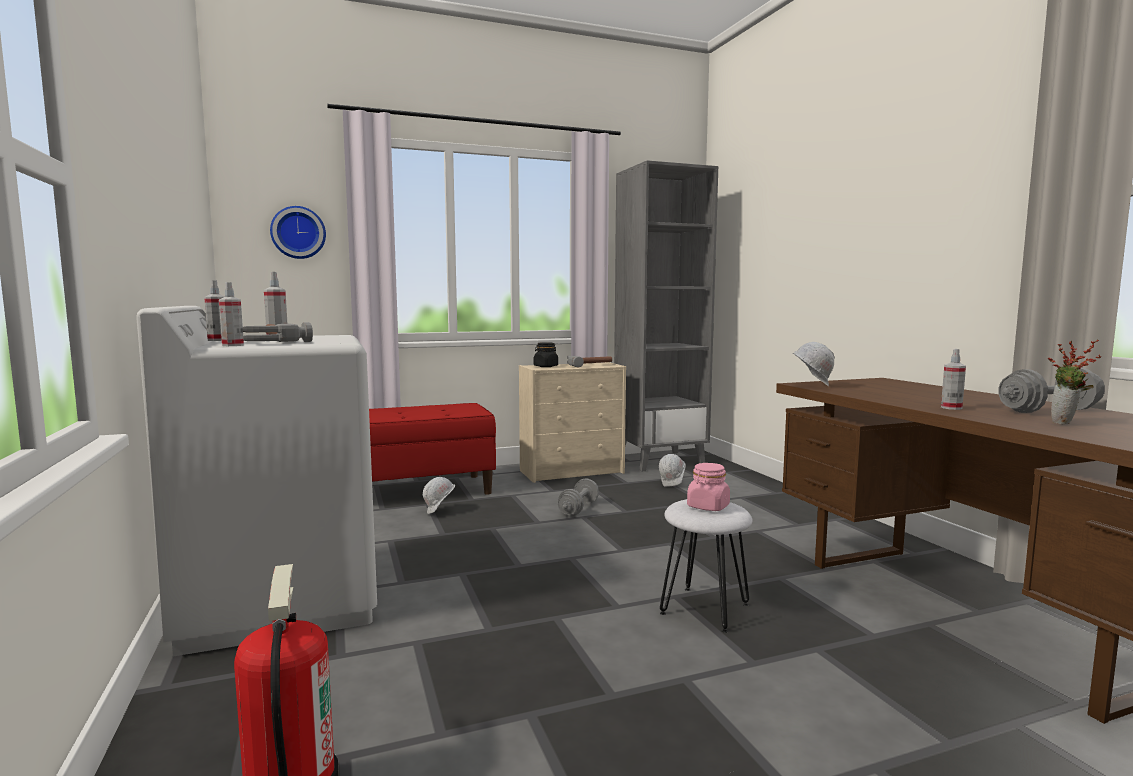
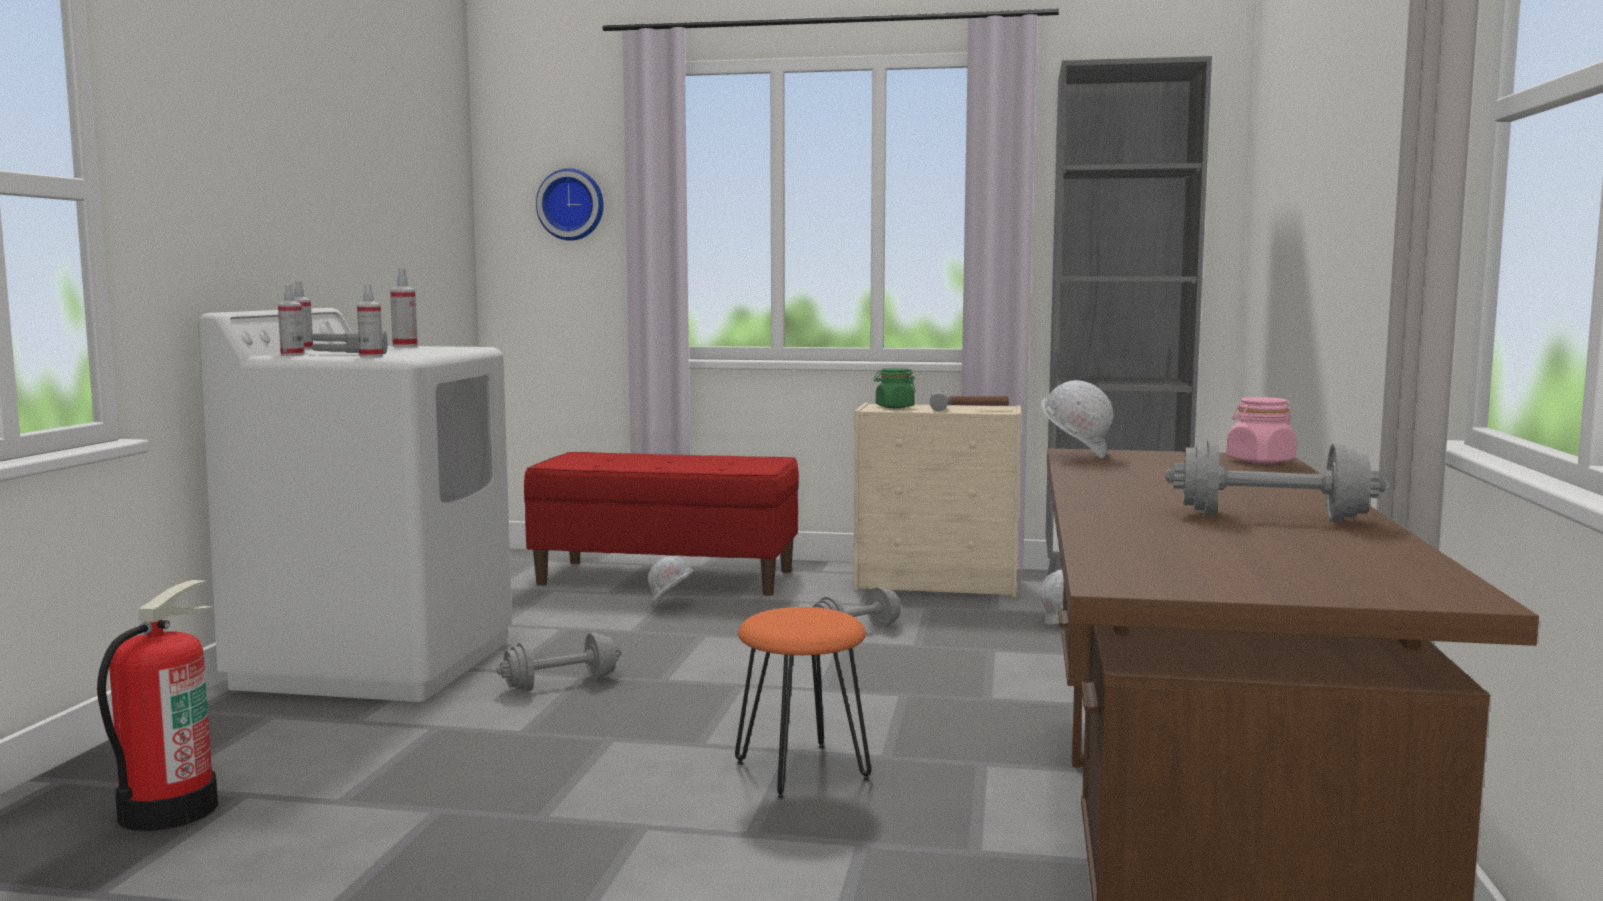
camera: 30 degrees right, 0 degrees up
(455, 583) = (560, 684): none -> grey dumbbell
(545, 366) = (894, 407): black jar -> green jar
(705, 608) = (803, 771): white stool -> orange stool
(708, 507) = (801, 617): pink jar -> pink jar (1260, 461)
(951, 408) = (1124, 499): spray bottle -> spray bottle (371, 356)
(1066, 423) = (1187, 532): potted plant -> none

